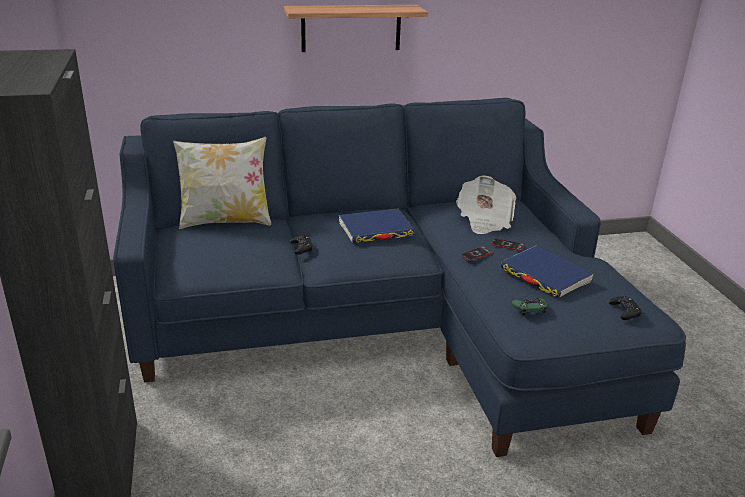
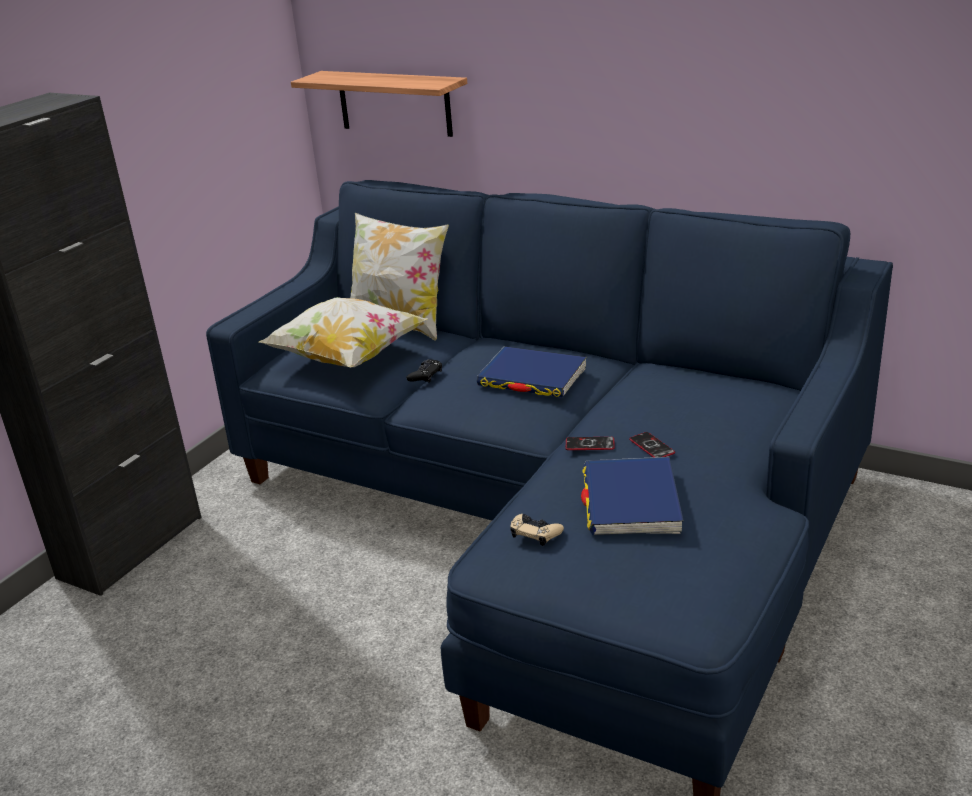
camera: 45 degrees right, 0 degrees up
(230, 252) = (347, 358): none -> pillow
(351, 28) = (614, 89): shelf -> shelf (394, 103)
(484, 220) = (677, 405): newspaper -> none
(529, 308) = (535, 533): green game controller -> beige game controller
(624, 311) = (662, 590): black game controller -> none

